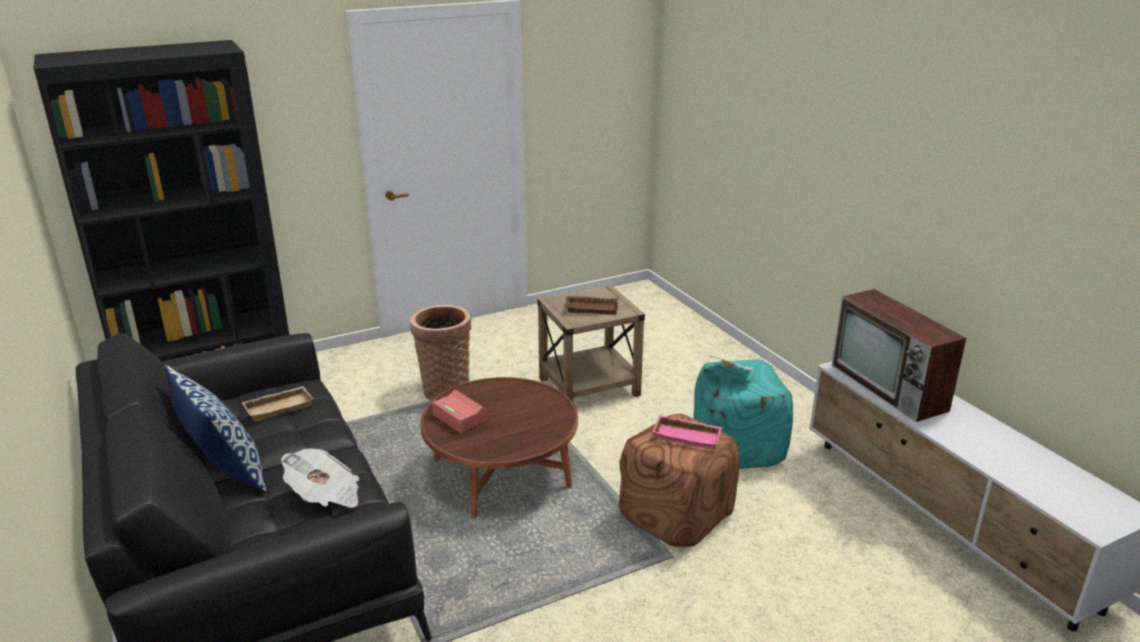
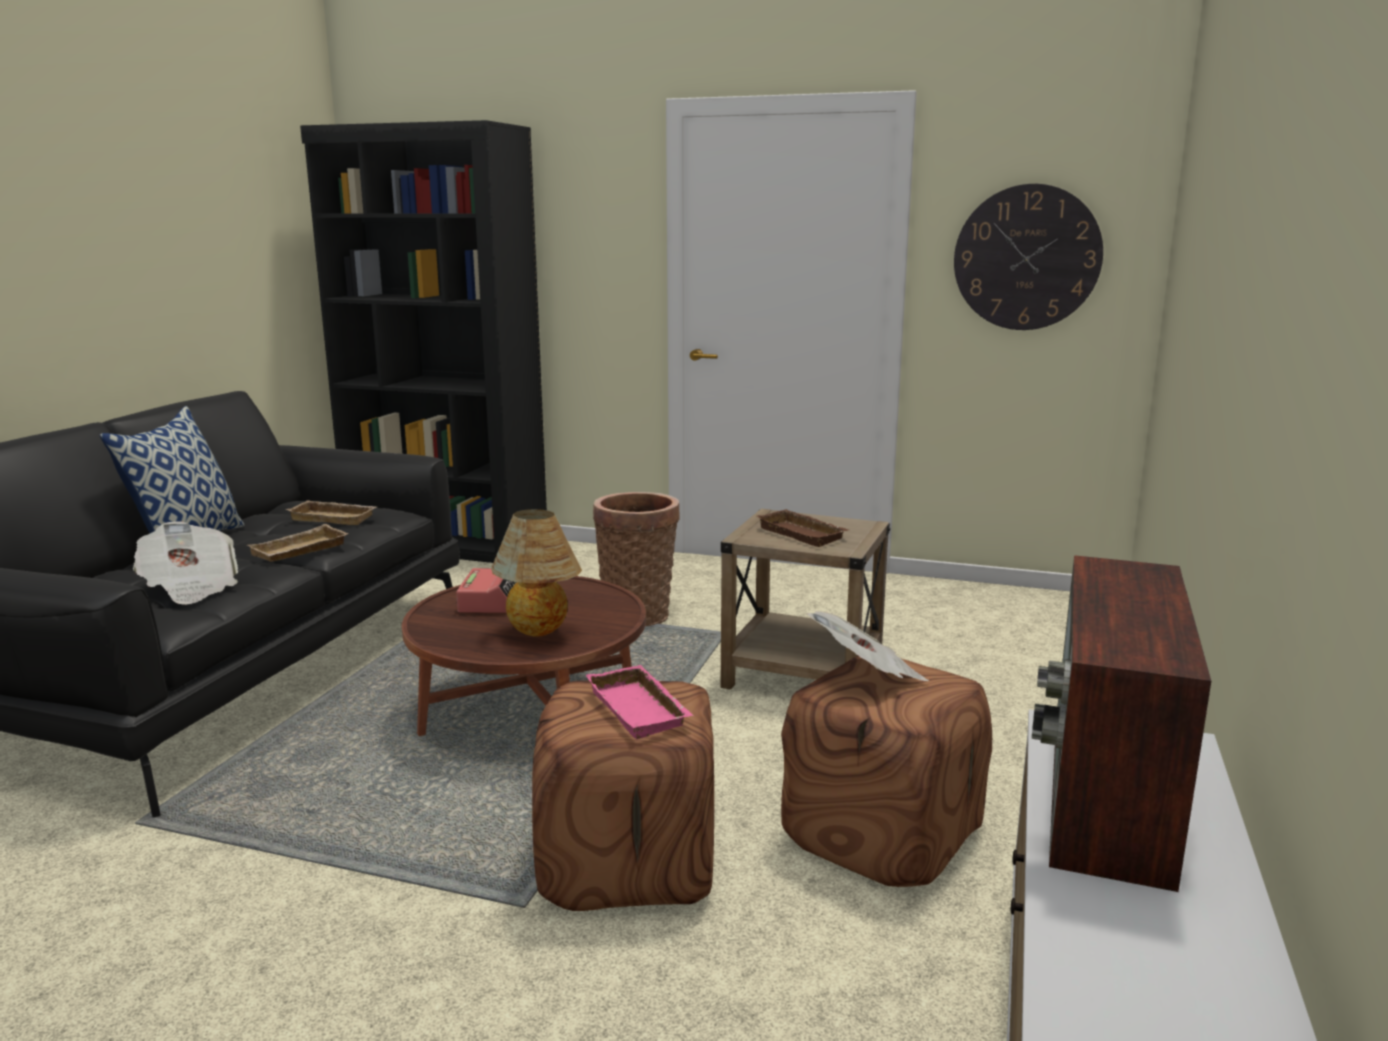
camera: 45 degrees right, 10 degrees down
(323, 439) = (299, 551): none -> beige tray
(530, 424) = (540, 634): none -> table lamp
(589, 98) = (1027, 258): none -> wall clock
(738, 447) = (884, 835): turquoise ottoman -> brown ottoman

